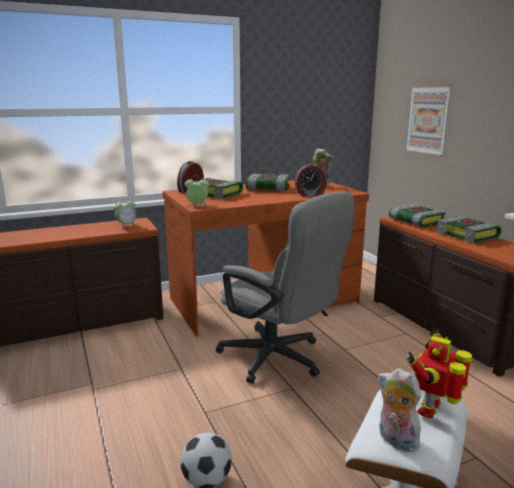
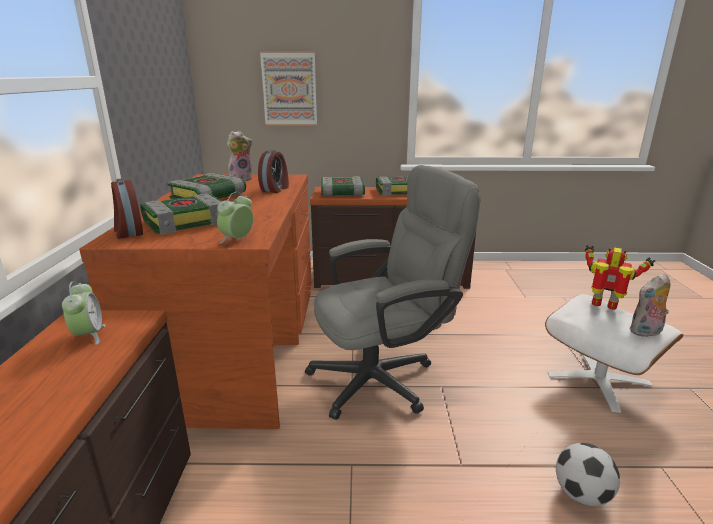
camera: 65 degrees left, 5 degrees up
(432, 409) = (604, 306): toy robot -> toy robot turned 150 degrees clockwise

